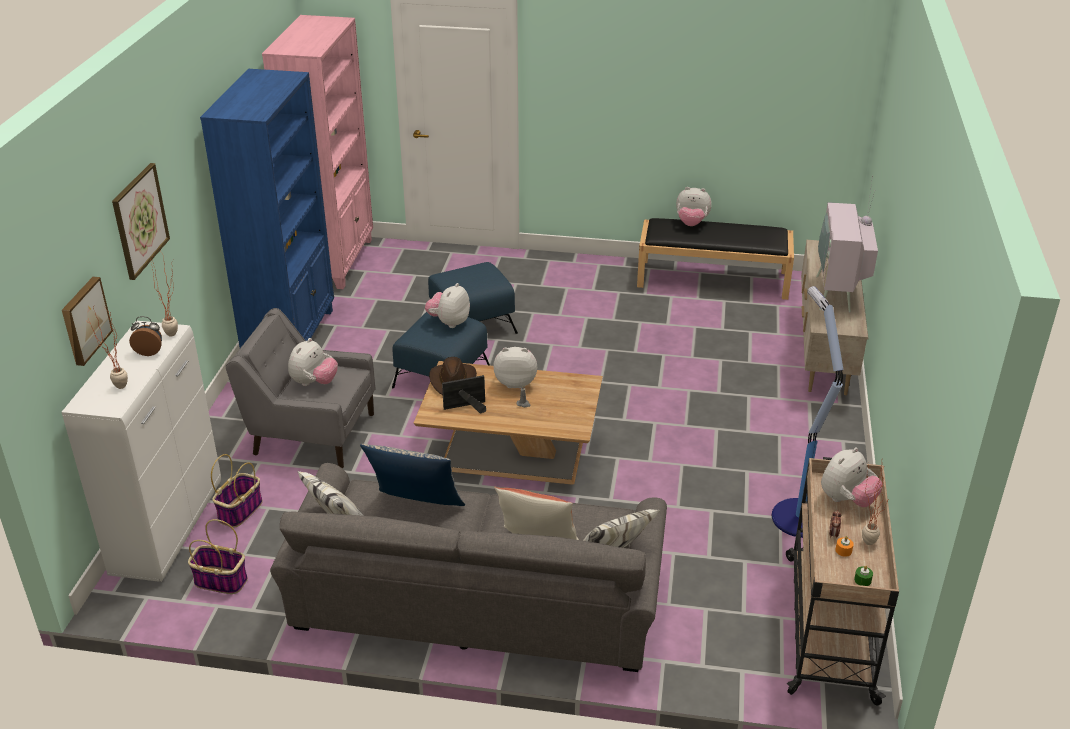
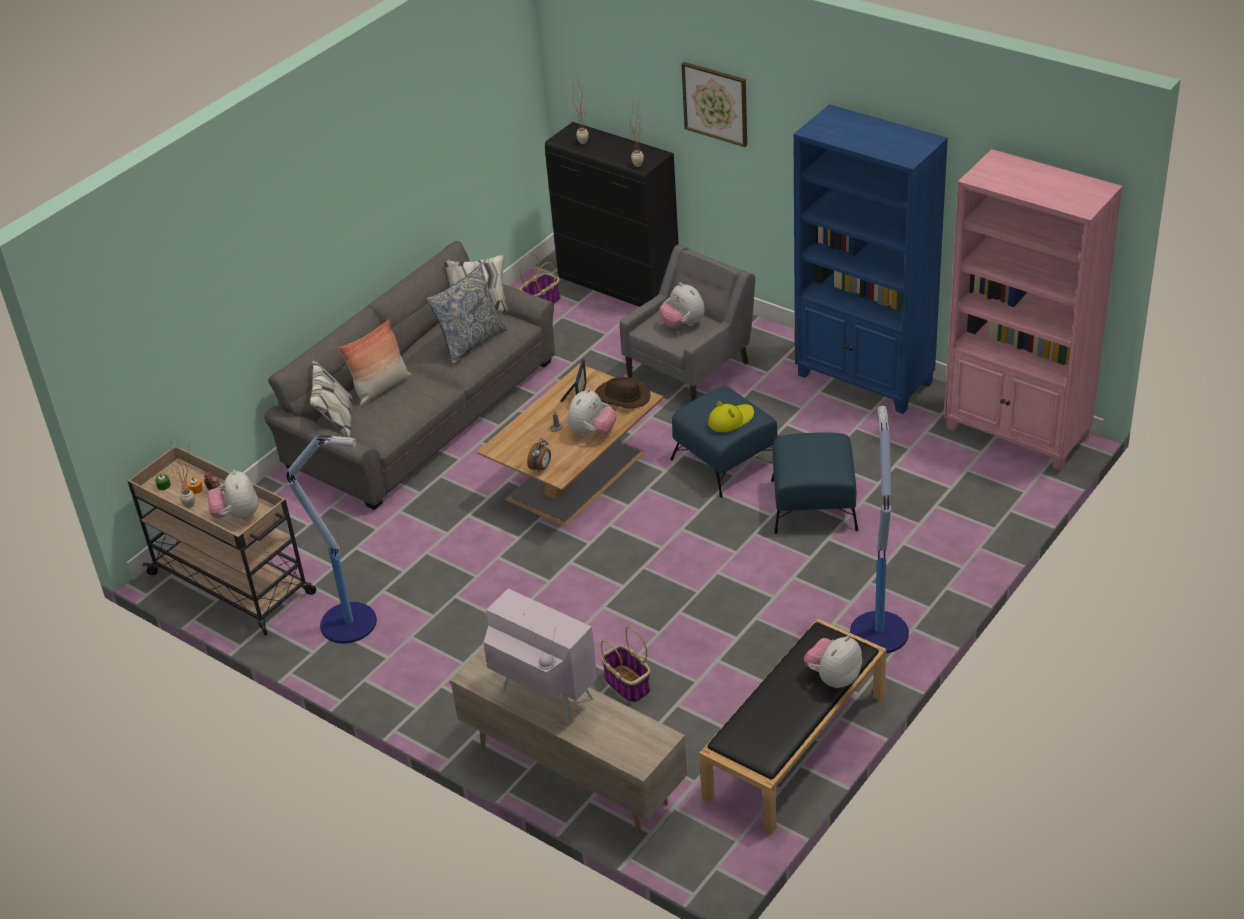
camera: 120 degrees right, 5 degrees up
(84, 320) = (625, 101): picture -> none
(150, 351) = (621, 155): alarm clock -> alarm clock (541, 468)
(168, 527) = (620, 287): white cabinet -> black cabinet
(240, 510) = (614, 320): basket -> basket (628, 685)
(449, 322) = (730, 420): plush toy -> yellow hat
(586, 273) = (878, 630): none -> floor lamp

